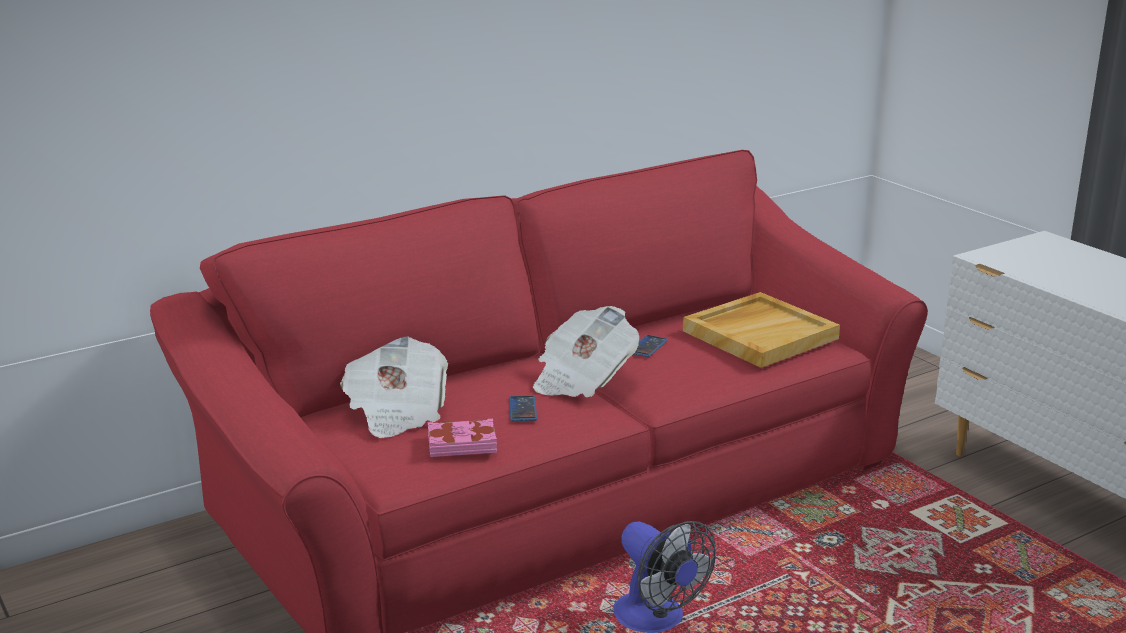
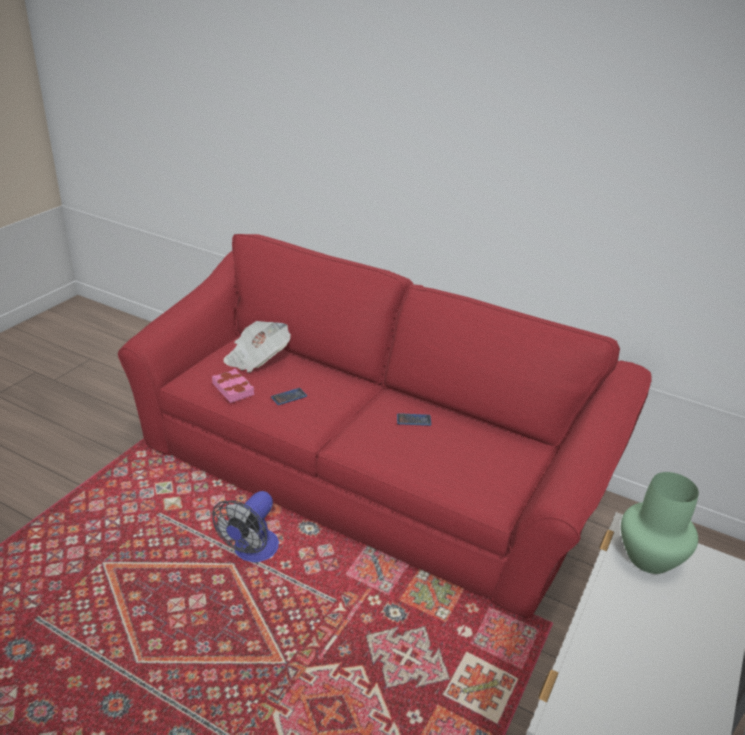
camera: 60 degrees right, 10 degrees up
(582, 379) = (345, 407): newspaper -> none
(760, 334) = (480, 464): beige tray -> none
(1020, 260) = (649, 557): none -> green vase

